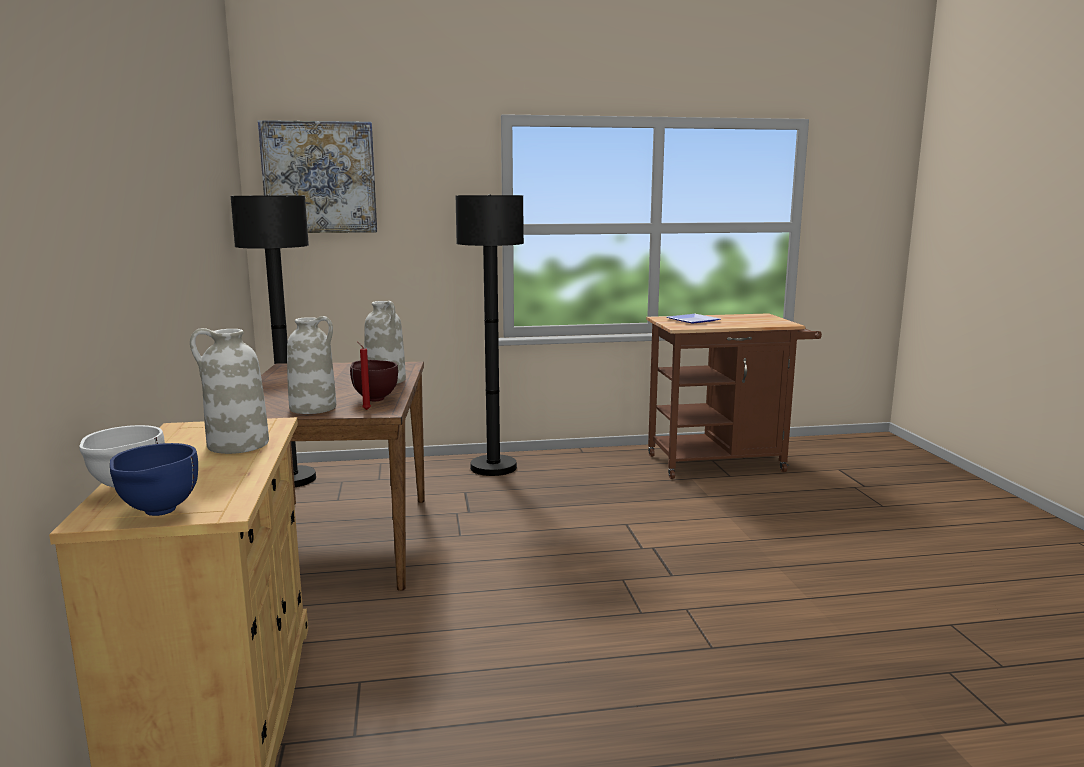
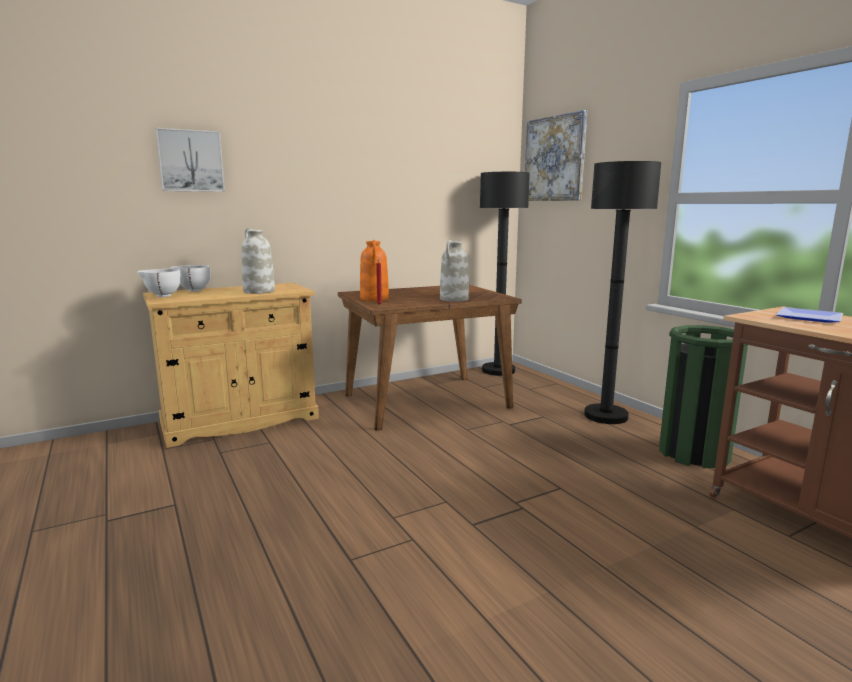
camera: 70 degrees right, 0 degrees up
(50, 198) = (190, 161): none -> picture
(158, 512) = (161, 296): blue bowl -> white bowl
(314, 408) = (374, 298): white vase -> orange vase
(374, 399) = (406, 302): brown bowl -> none
(598, 461) = (694, 453): none -> green trash can

